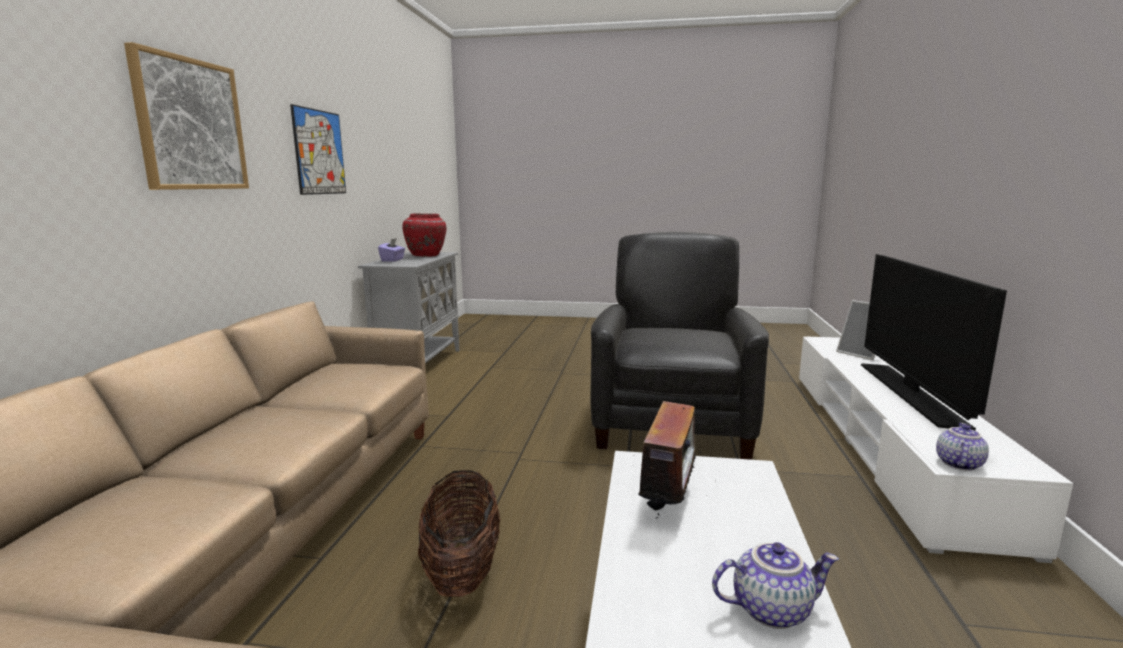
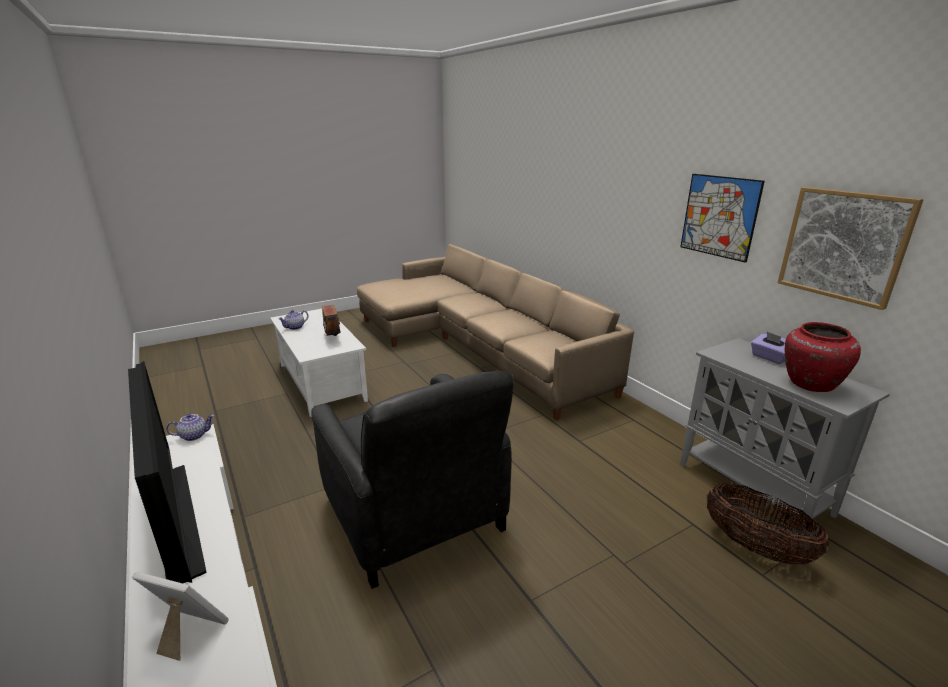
camera: 140 degrees right, 10 degrees up
(190, 125) = (609, 189): picture -> picture (843, 245)
(462, 570) = (427, 382): basket -> basket (755, 547)
(957, 463) = (194, 435): teapot -> teapot turned 105 degrees counterclockwise

